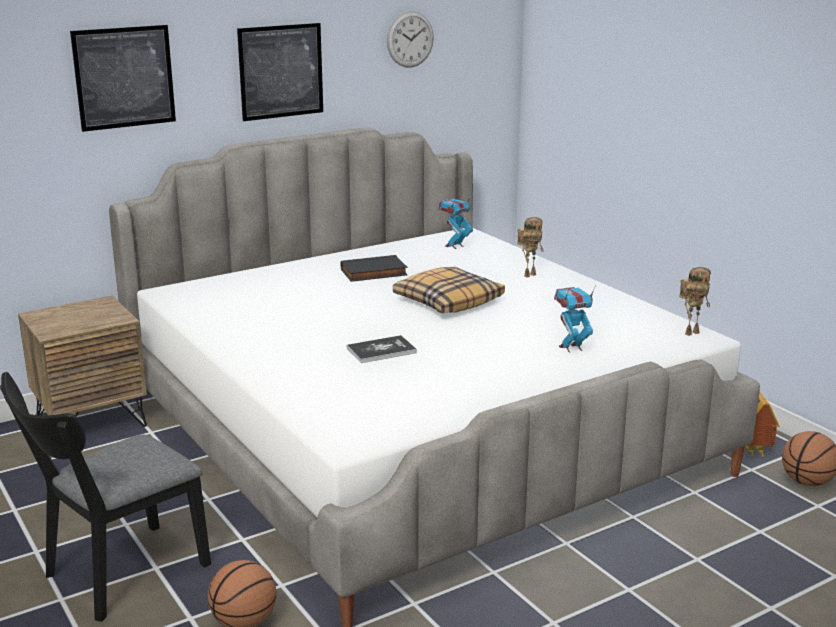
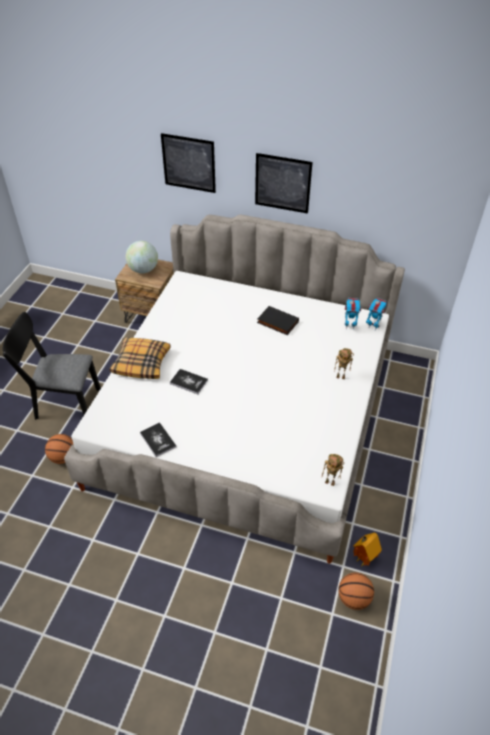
camera: 50 degrees right, 25 degrees up
(71, 317) = (143, 270): none -> globe
(410, 39) = (380, 187): wall clock -> none
(448, 301) = (270, 369): pillow -> pillow (141, 363)
(460, 404) = (158, 440): none -> book
(571, 348) = (259, 444): toy robot -> toy robot (373, 326)

